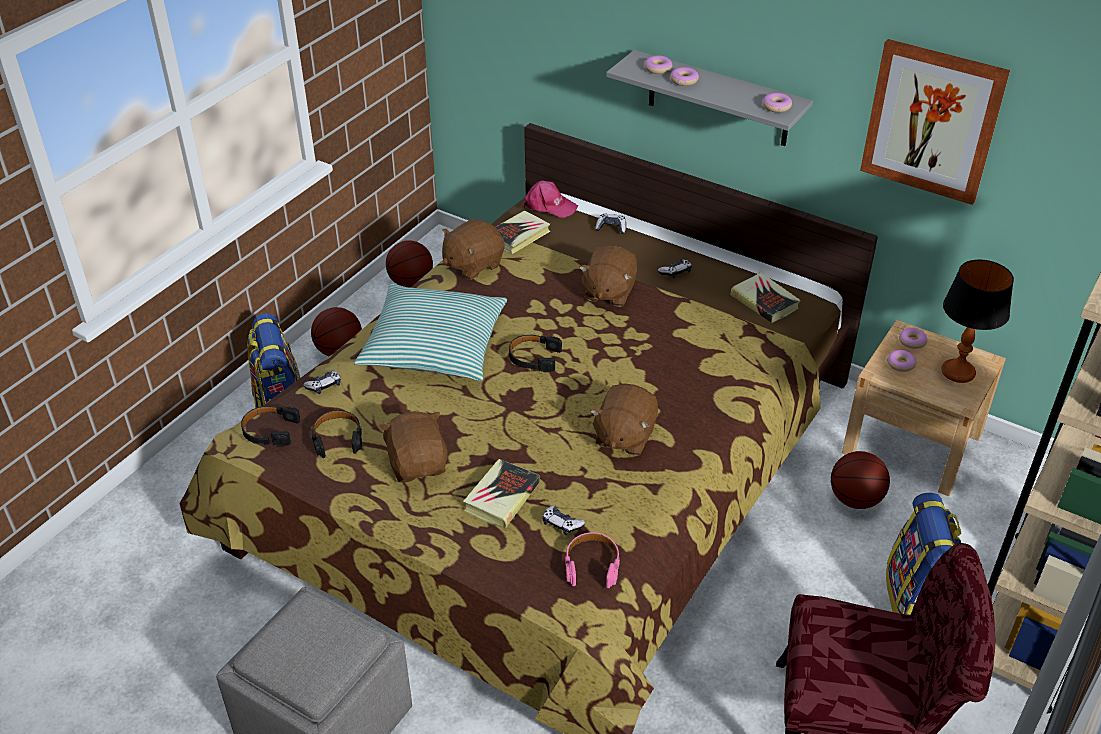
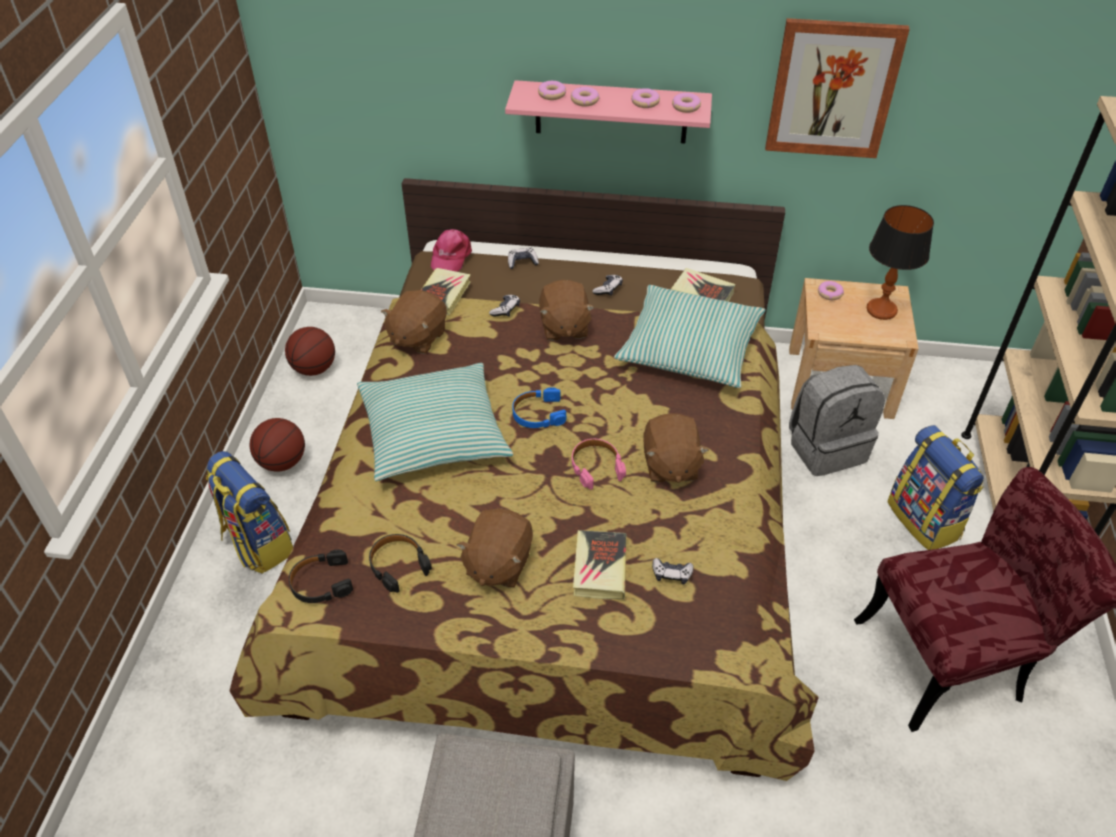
camera: 25 degrees left, 5 degrees up
(324, 386) = (348, 513): game controller -> game controller (505, 310)
(418, 464) = (497, 563): brown plush toy -> brown plush toy turned 120 degrees counterclockwise
(534, 357) = (538, 414): black headphones -> blue headphones
(549, 206) = (450, 256): pink cap -> pink cap turned 105 degrees clockwise
(592, 565) = (724, 604): pink headphones -> pink headphones (596, 467)
(715, 344) = (689, 348): none -> pillow
(718, 99) = (611, 112): grey shelf -> pink shelf
(855, 499) = (826, 447): basketball -> grey backpack
(900, 364) = (834, 317): donut -> donut (645, 102)

